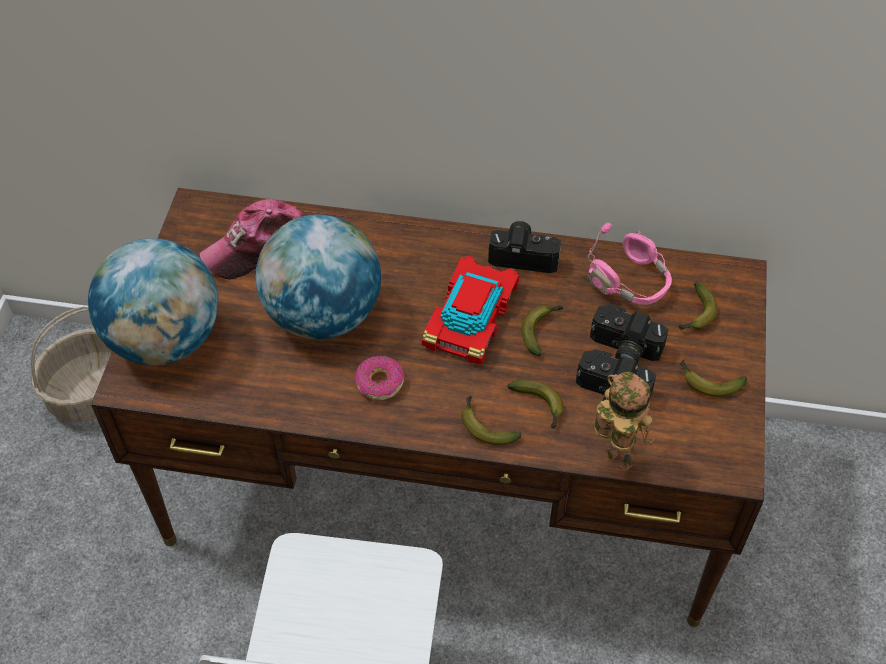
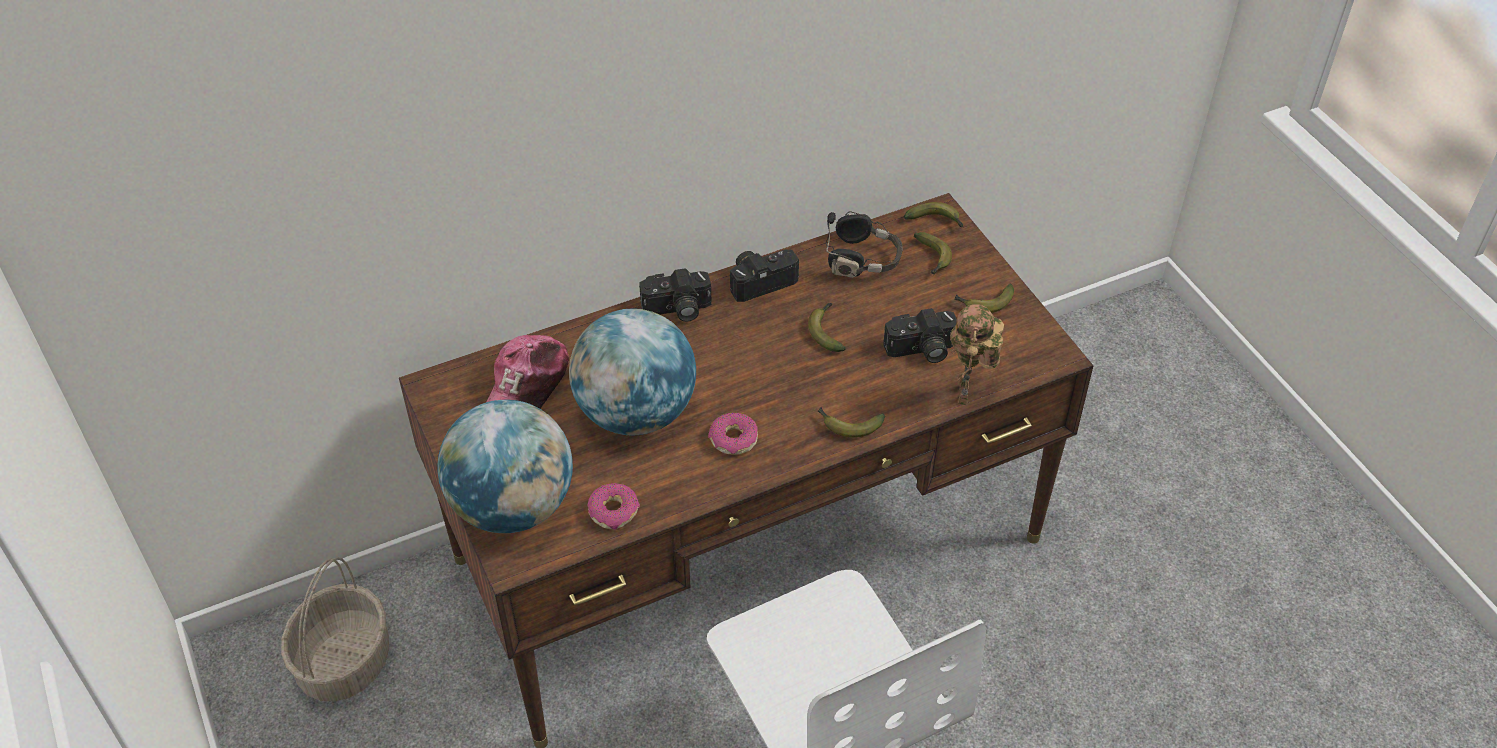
camera: 35 degrees left, 5 degrees down
(234, 389) = (614, 511): none -> donut
(472, 317) = (762, 349): toy car -> none
(539, 406) = (876, 388): banana -> banana (936, 221)
(614, 461) = (966, 397): toy robot -> toy robot turned 90 degrees counterclockwise
(623, 349) = (901, 312): camera -> camera (677, 310)
(631, 283) = (863, 260): pink headphones -> black headphones

